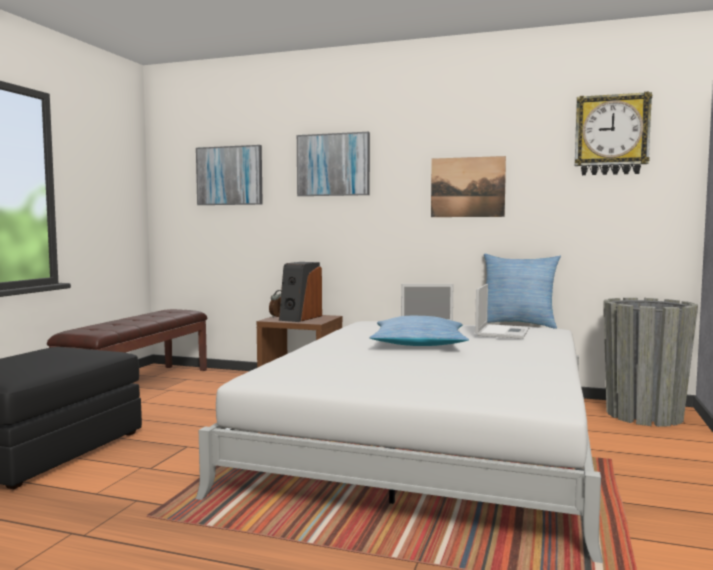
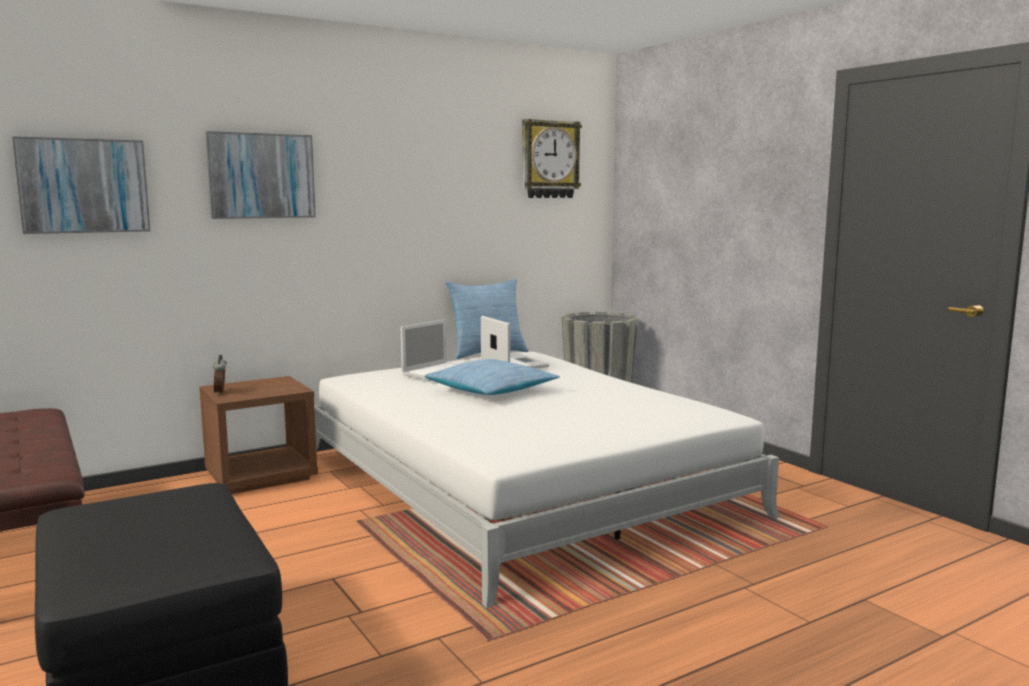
camera: 50 degrees left, 5 degrees up
(300, 318) = (255, 388): speaker -> none
(467, 187) = (426, 208): picture -> none

